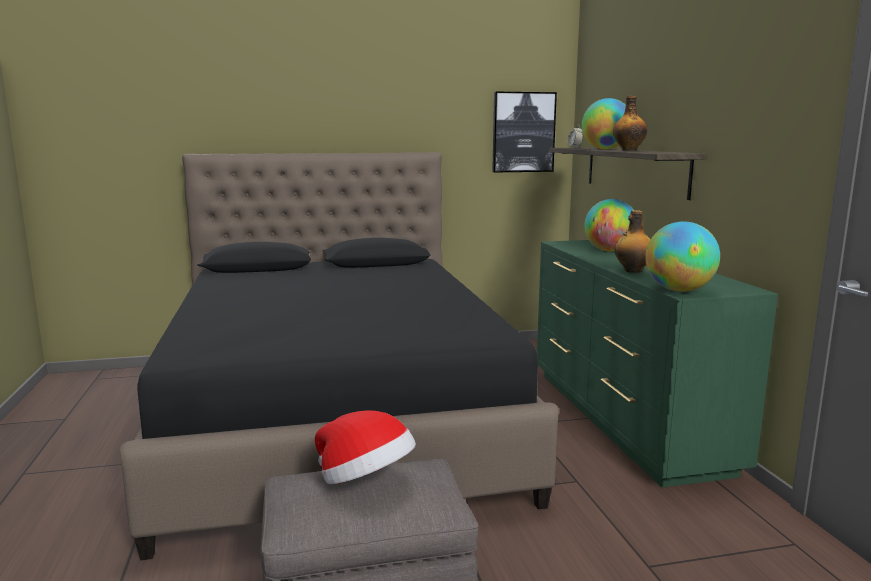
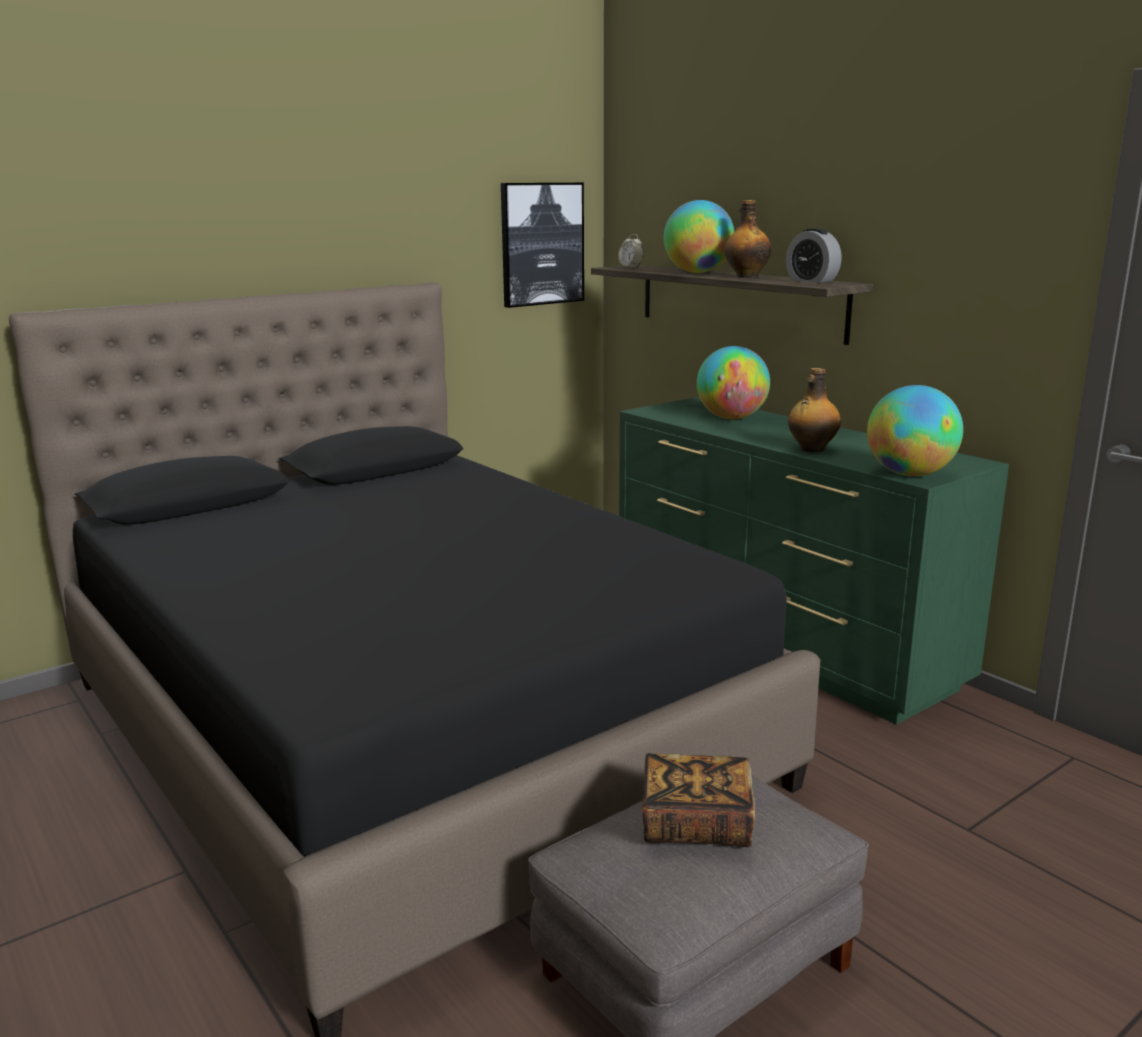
camera: 25 degrees left, 5 degrees up
(365, 481) = (696, 823): hat -> book
(664, 152) = (811, 281): none -> alarm clock

